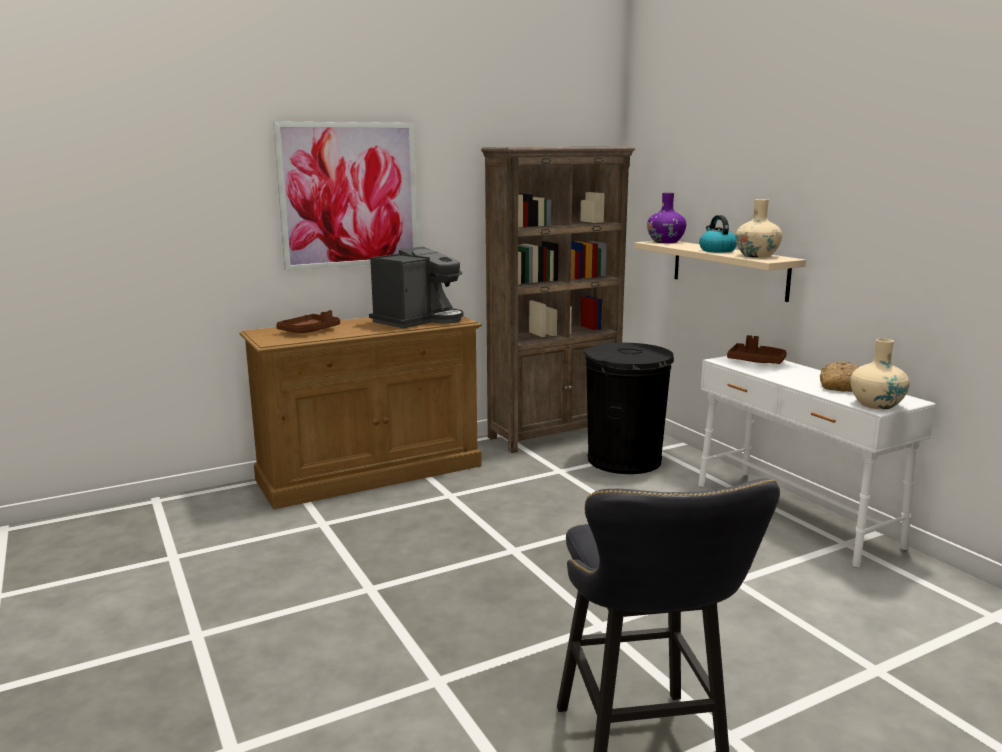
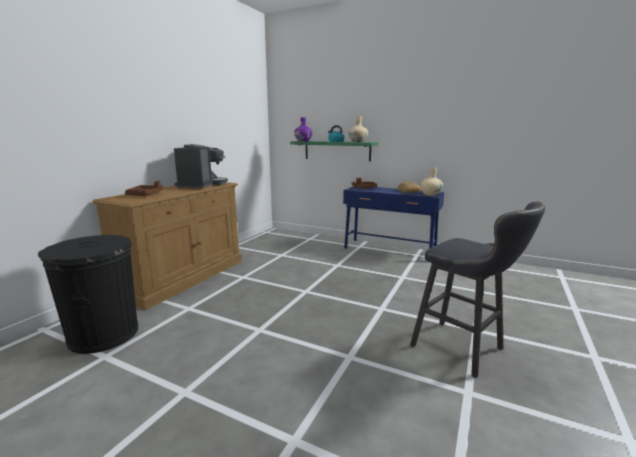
camera: 35 degrees left, 0 degrees up
(349, 195) = (150, 111): picture -> none
(555, 434) = (258, 241): brown bookcase -> none
(624, 460) = (303, 245): black trash can -> black trash can (104, 334)
(728, 269) = (337, 150): beige shelf -> green shelf
(792, 515) = (389, 250): white console table -> blue console table

